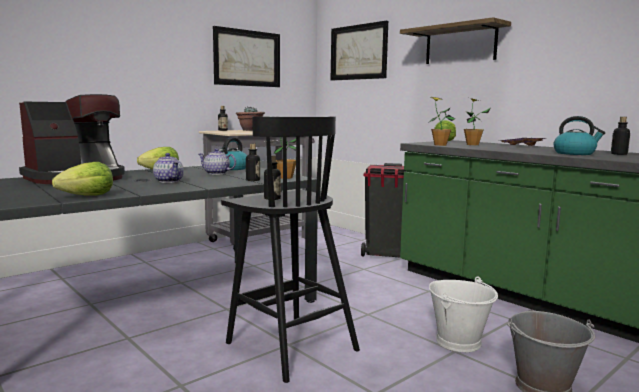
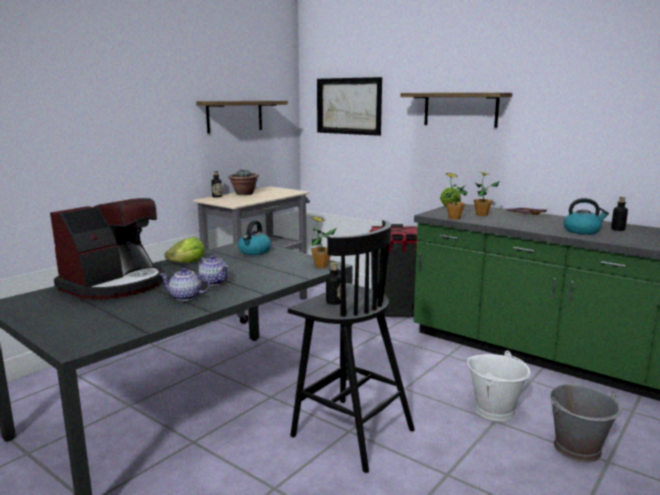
camera: 10 degrees left, 5 degrees up
(88, 196) = (162, 318): lettuce -> none
(217, 173) = (247, 263): teapot -> teapot (186, 297)
(247, 58) = (234, 116): picture -> shelf
(253, 180) = (294, 273): bottle -> none

